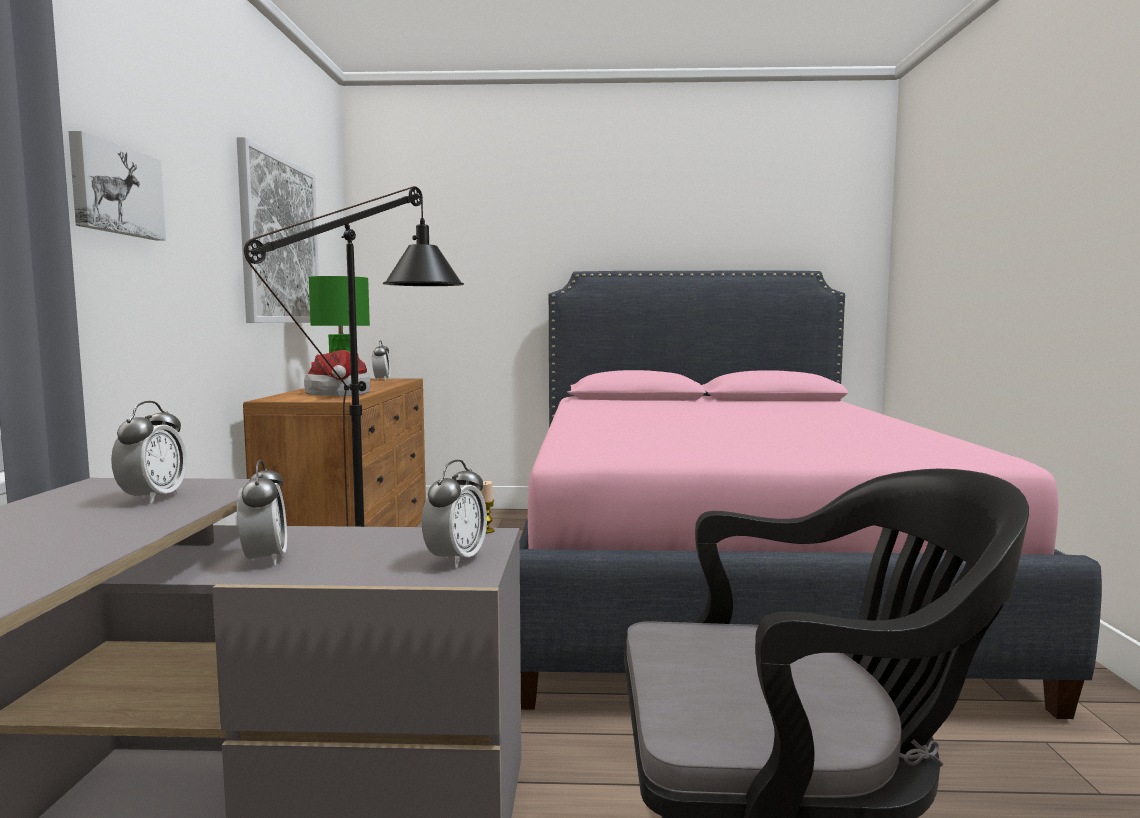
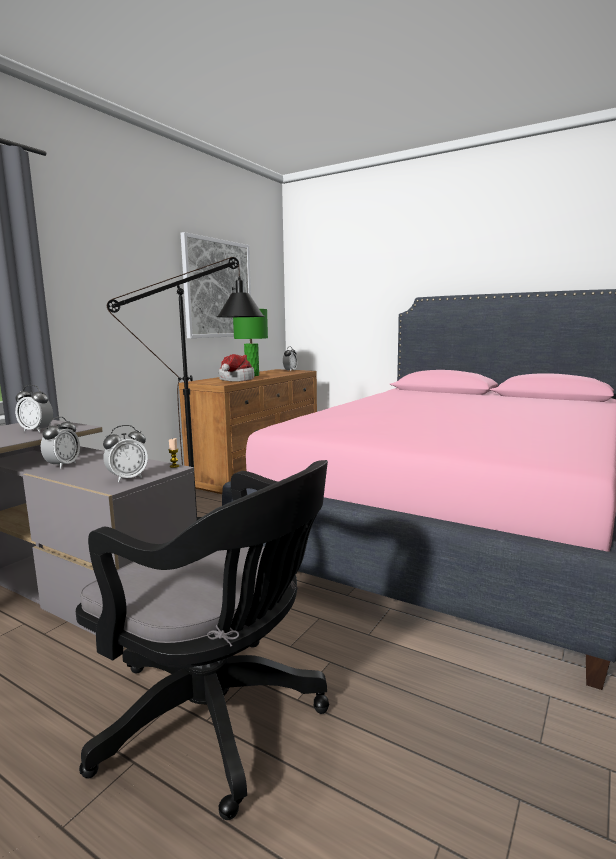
camera: 30 degrees right, 5 degrees up
(115, 190) = (86, 274): picture -> none
(153, 498) = (36, 430): alarm clock -> alarm clock turned 75 degrees clockwise

